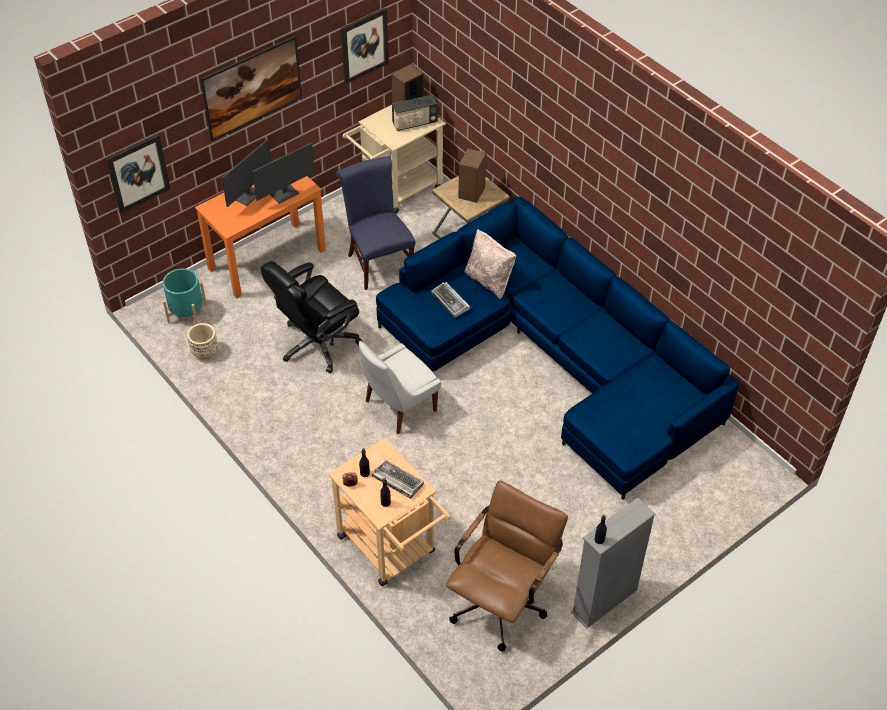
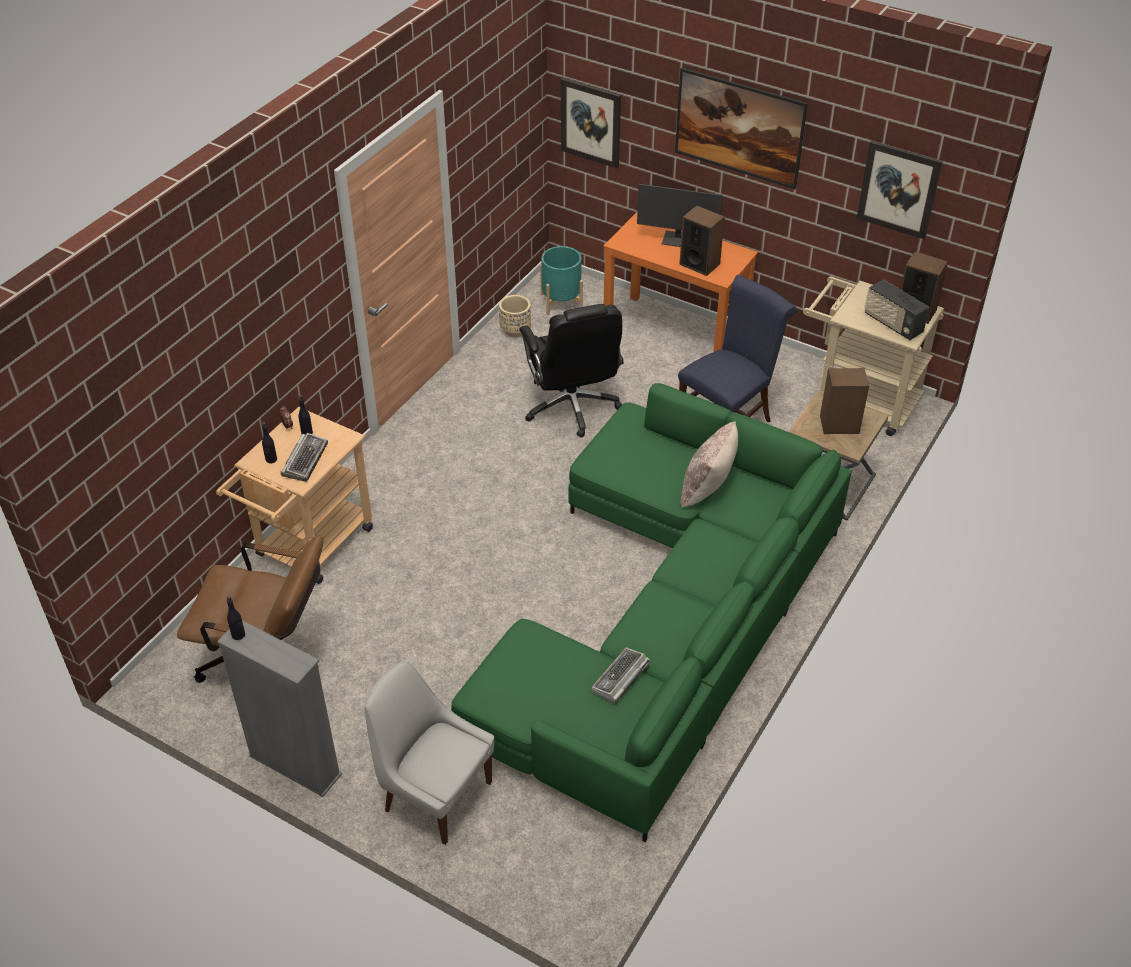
camera: 70 degrees right, 5 degrees down
(284, 193) = (699, 264): monitor -> speaker
(317, 344) = (572, 406): black office chair -> black office chair turned 135 degrees counterclockwise
(398, 407) = (512, 497): white chair -> white chair (434, 794)
(451, 302) = (648, 463): keyboard -> keyboard (620, 679)
(554, 358) = (665, 620): blue sofa -> green sofa

